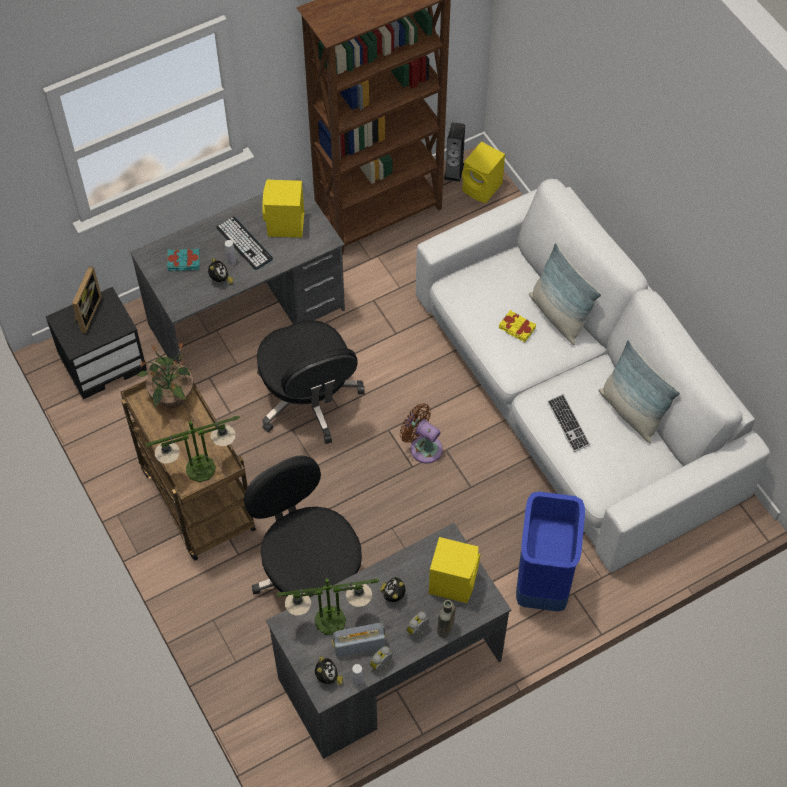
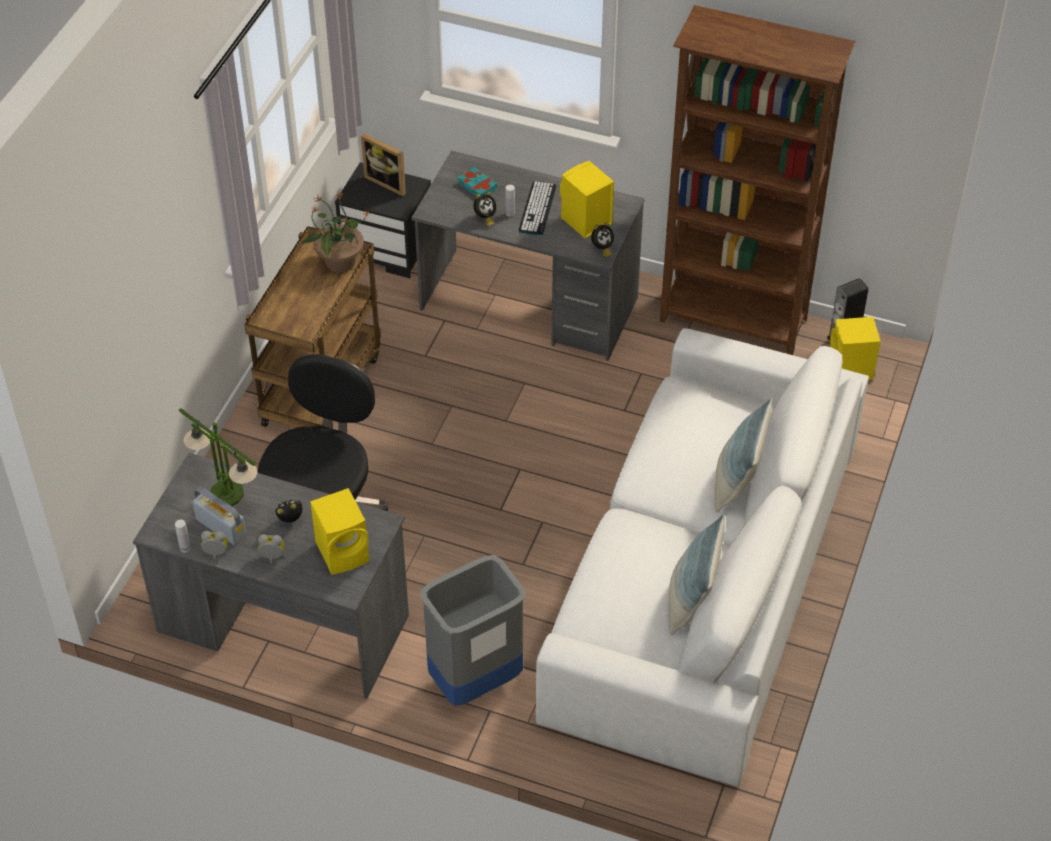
camera: 50 degrees right, 10 degrees down
(86, 313) = (388, 182): picture frame -> picture frame turned 60 degrees clockwise
(200, 469) = (289, 321): table lamp -> none
(309, 399) = (492, 397): black office chair -> none
(328, 678) = (171, 526): alarm clock -> alarm clock (602, 249)
(423, 447) = (528, 504): brown fan -> none
(445, 629) = (291, 575): brown bottle -> none
(516, 328) = (684, 458): yellow book -> none
(543, 584) = (475, 681): blue trash can -> grey trash can
(568, 424) = (622, 558): keyboard -> none

